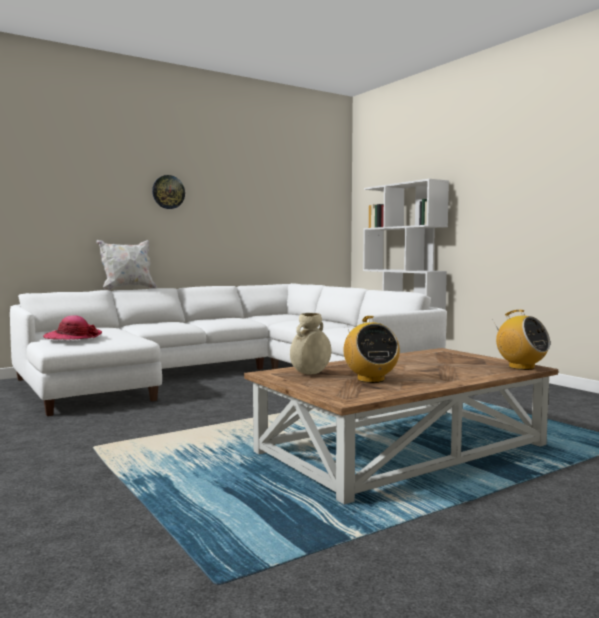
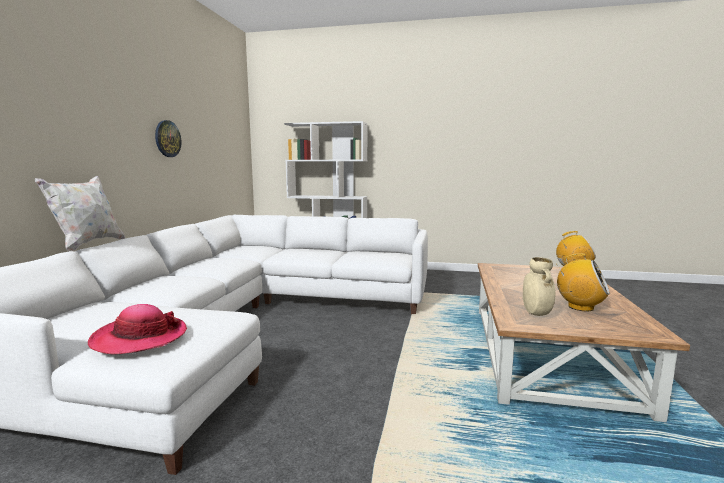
camera: 45 degrees left, 5 degrees up
(168, 192) = (110, 111): wall clock -> wall clock (167, 139)

